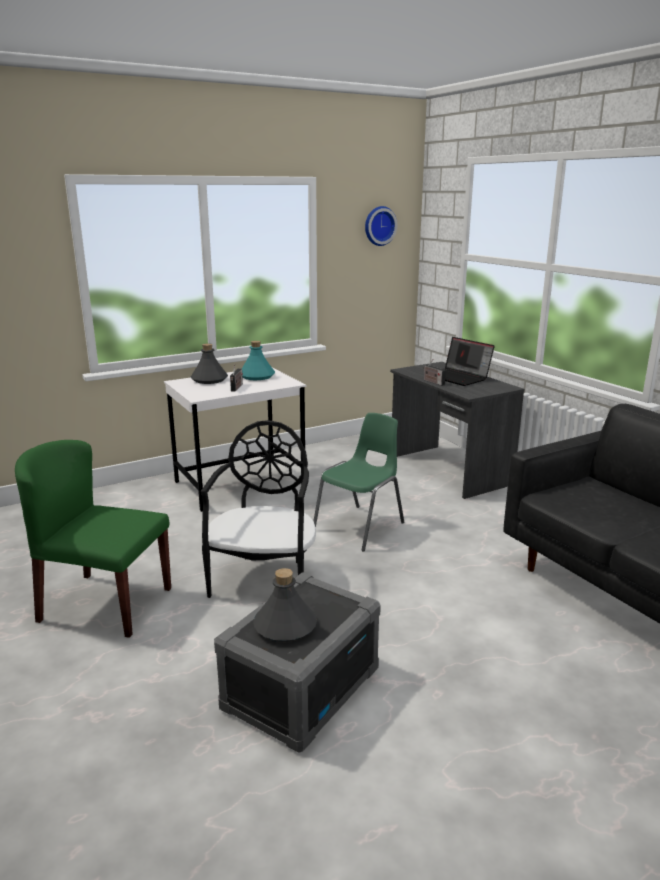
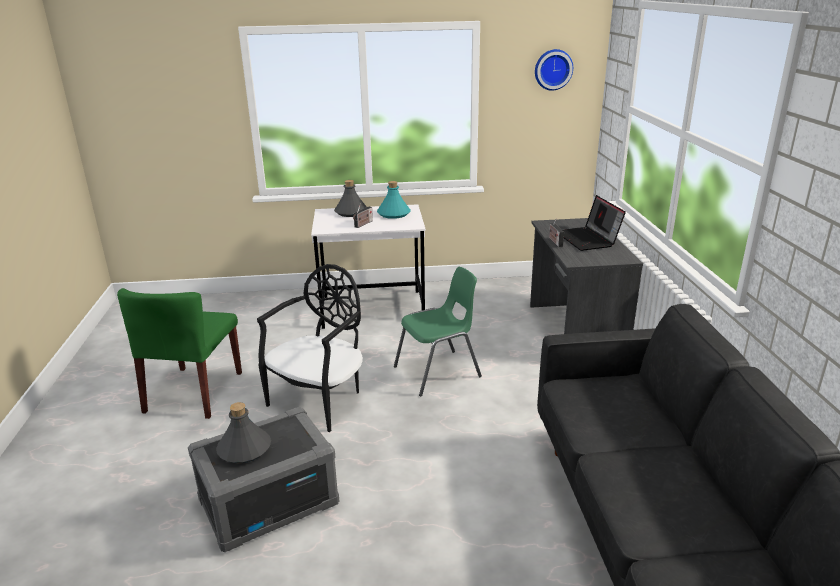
camera: 25 degrees right, 5 degrees up
(105, 604) = (194, 392): green chair -> green chair turned 120 degrees counterclockwise

